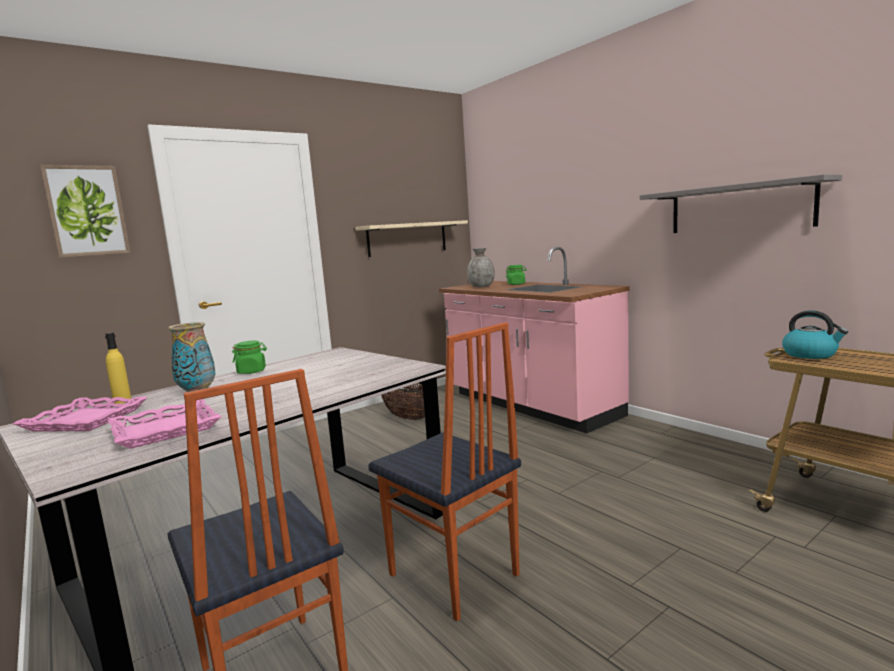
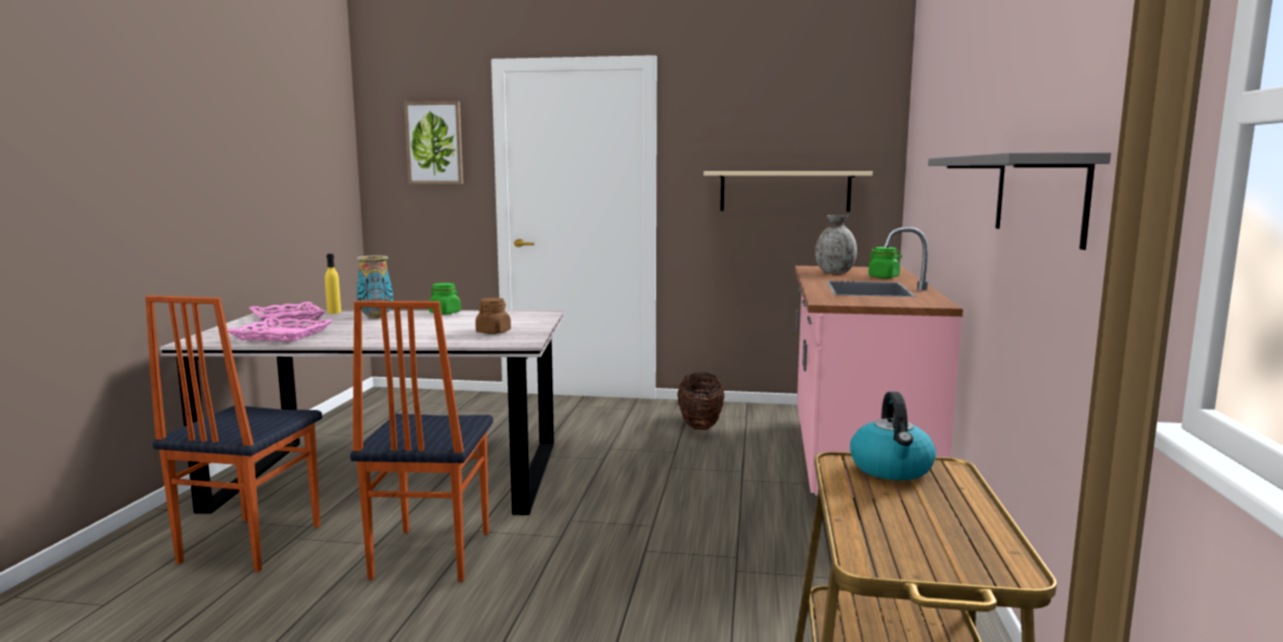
camera: 45 degrees right, 0 degrees up
(364, 368) = (493, 332): none -> brown jar

